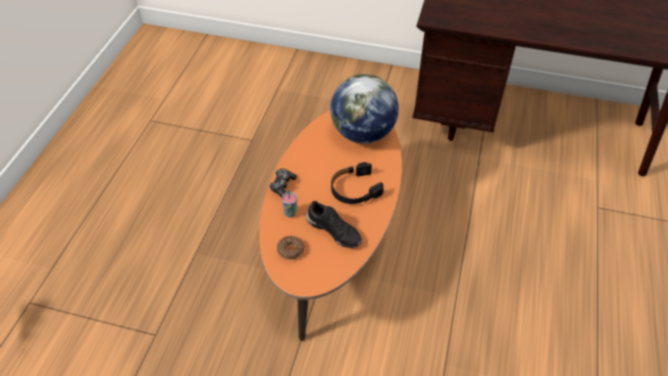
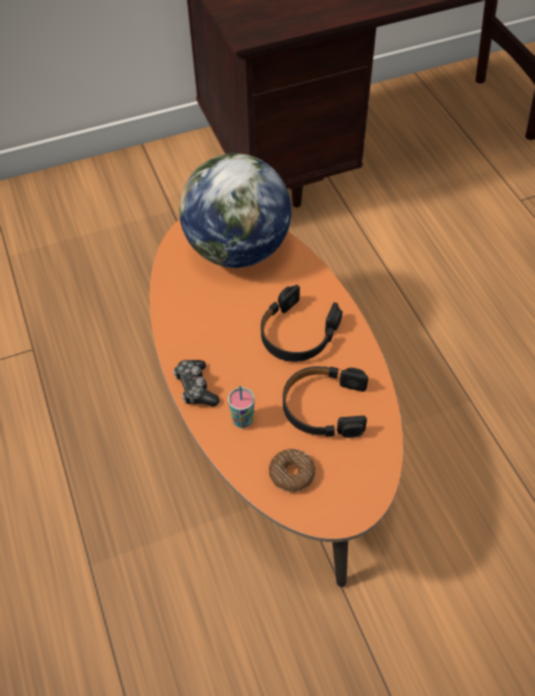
camera: 35 degrees left, 5 degrees up
(334, 230) = (324, 407): black shoe -> black headphones

